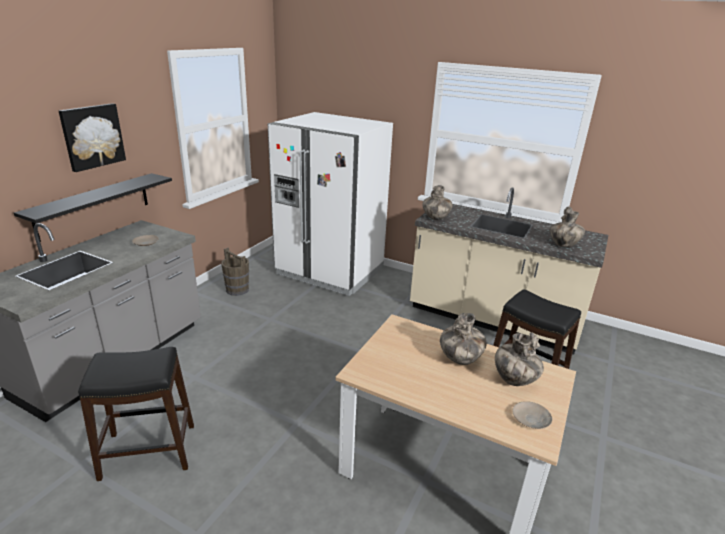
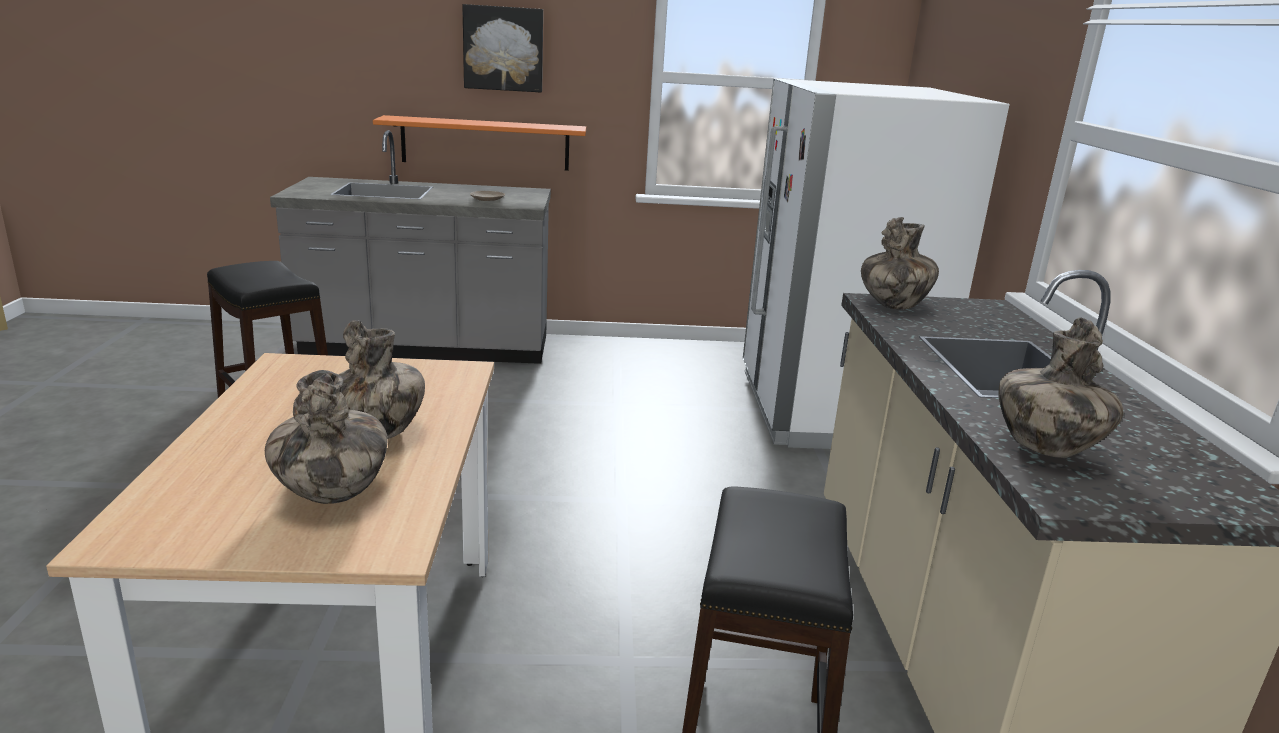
camera: 60 degrees right, 5 degrees down
(94, 206) = (485, 143): black shelf -> orange shelf
(237, 289) = (661, 361): brown bucket -> none
(531, 419) = (191, 524): beige plate -> none

